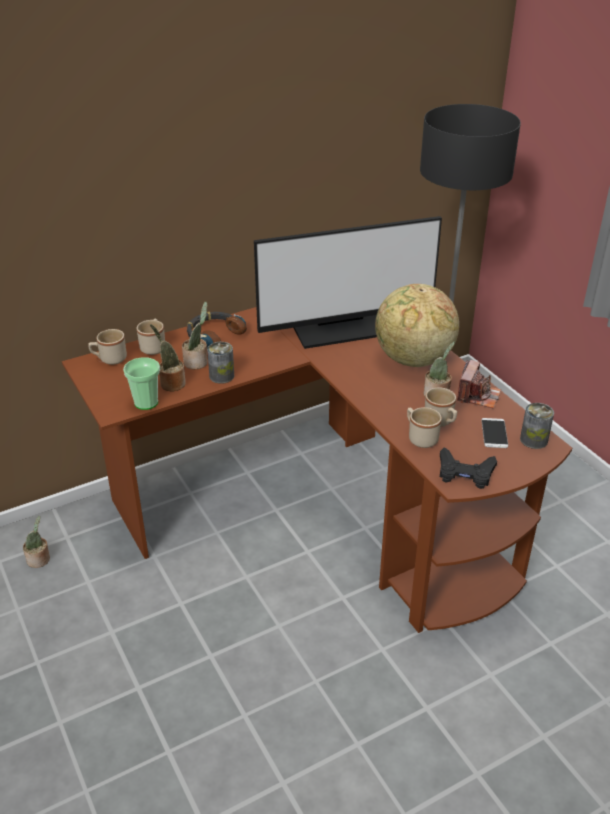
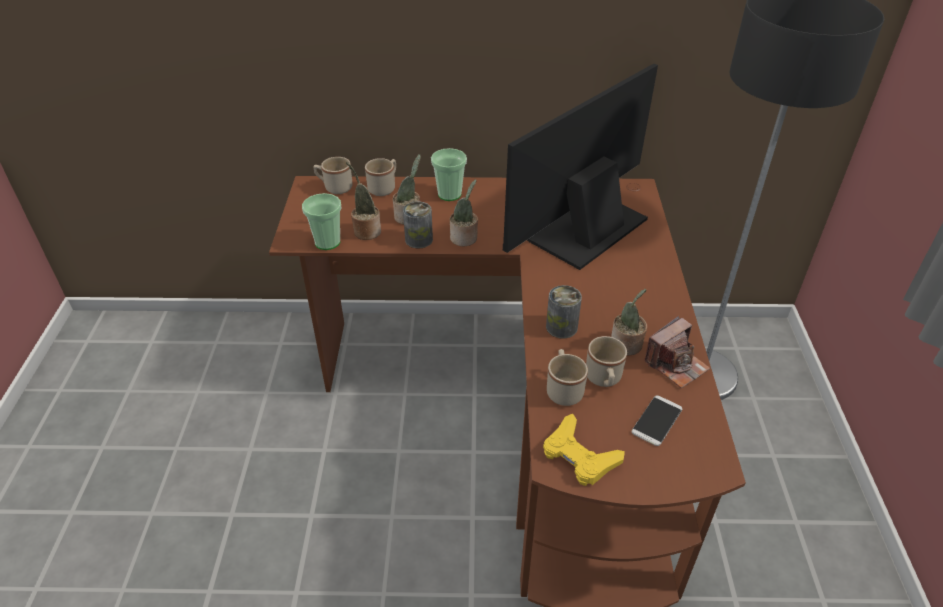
camera: 30 degrees right, 5 degrees up
(39, 560) = (245, 355): potted plant -> potted plant (465, 239)
(214, 335) = (449, 194): headphones -> cup
(342, 328) = (586, 229): monitor -> monitor turned 120 degrees clockwise
(413, 360) = (634, 292): globe -> none
(465, 473) = (579, 456): black game controller -> yellow game controller
(533, 440) = (701, 450): can -> can (561, 327)

